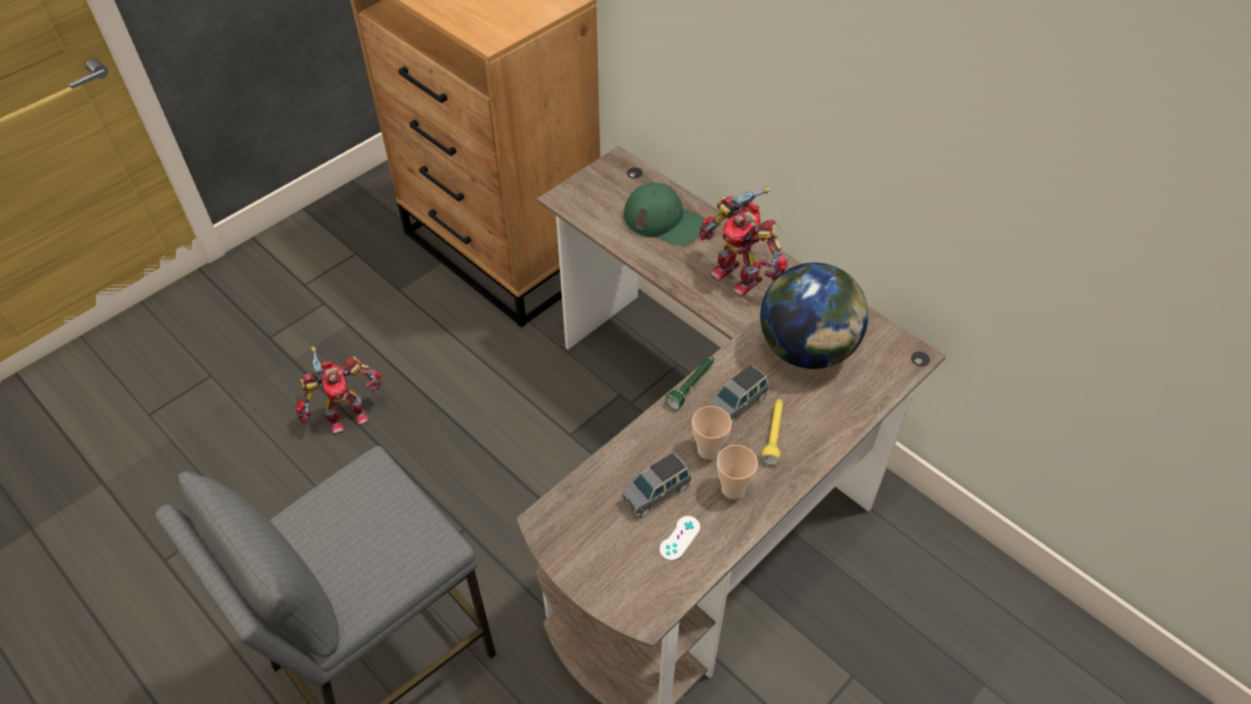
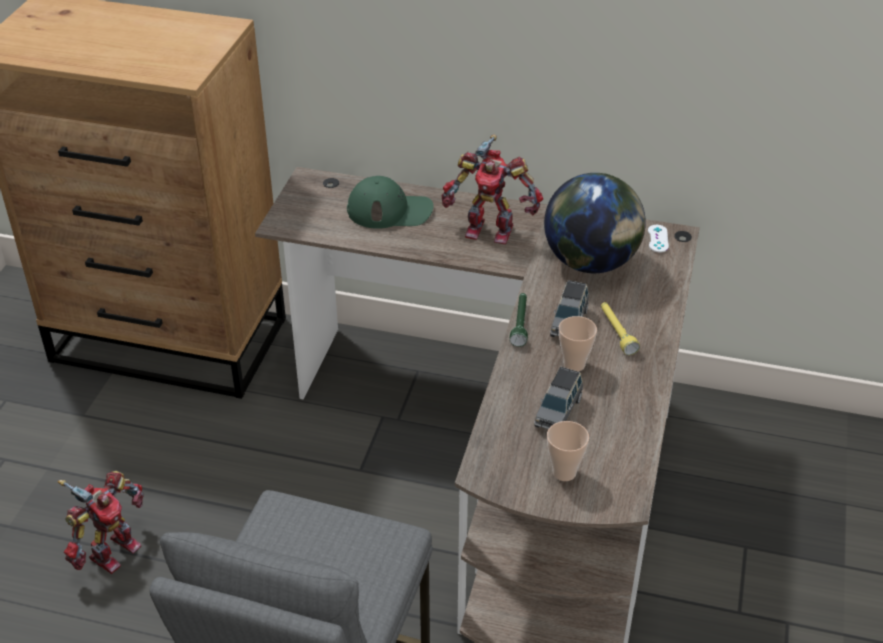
camera: 30 degrees left, 10 degrees down
(679, 538) = (605, 436): white game controller -> white game controller (658, 239)
(732, 489) = (617, 384): cup -> cup (564, 472)

